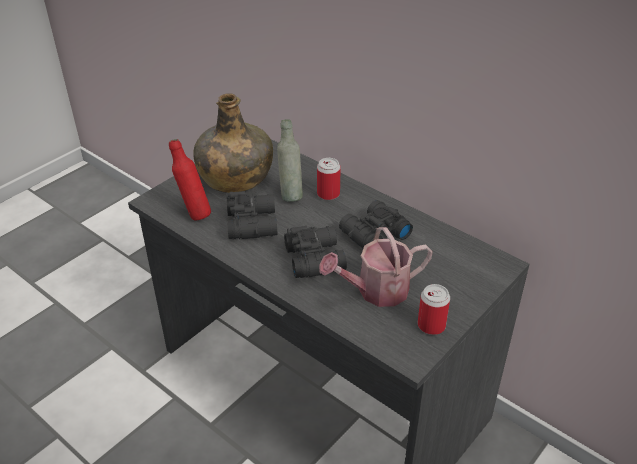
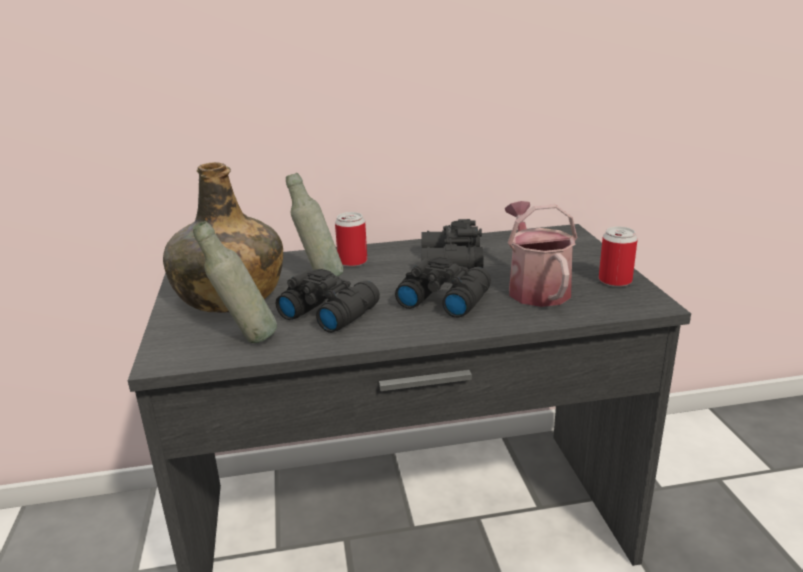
camera: 50 degrees left, 15 degrees down
(194, 214) = (245, 341): red bottle -> grey bottle
(376, 291) = (535, 288): watering can -> watering can turned 150 degrees clockwise

